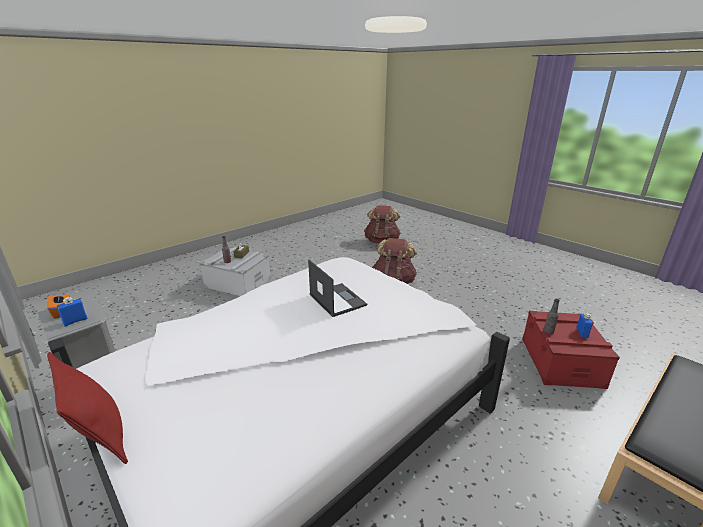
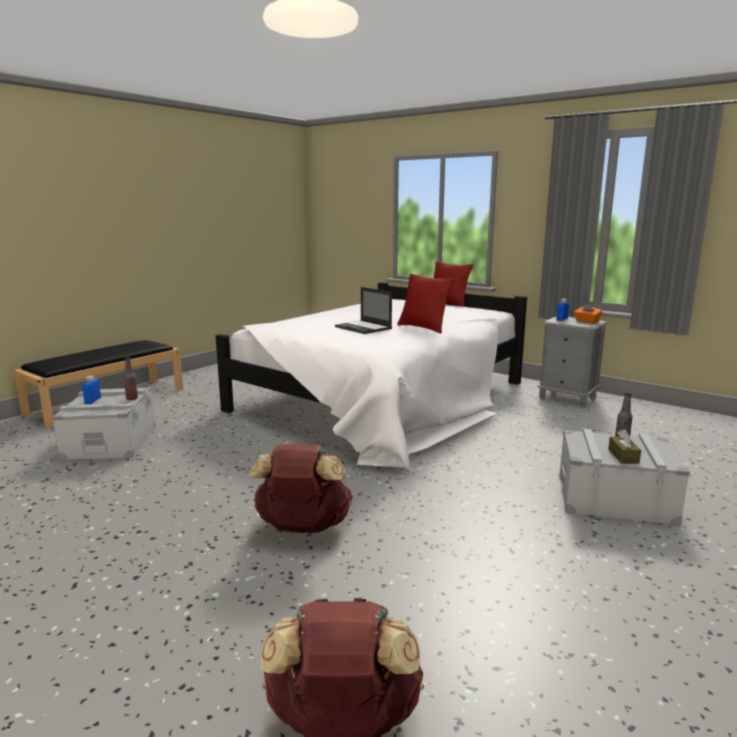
camera: 170 degrees right, 10 degrees down
(275, 294) = (423, 328): none -> red pillow
(561, 362) = (110, 441): red storage box -> grey storage box

